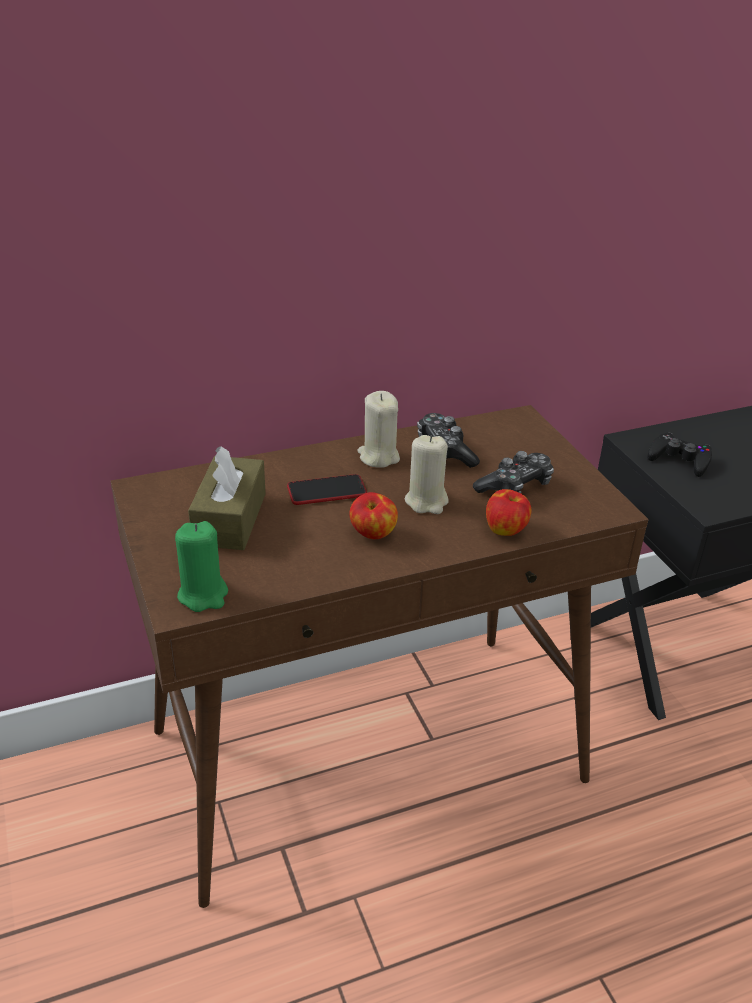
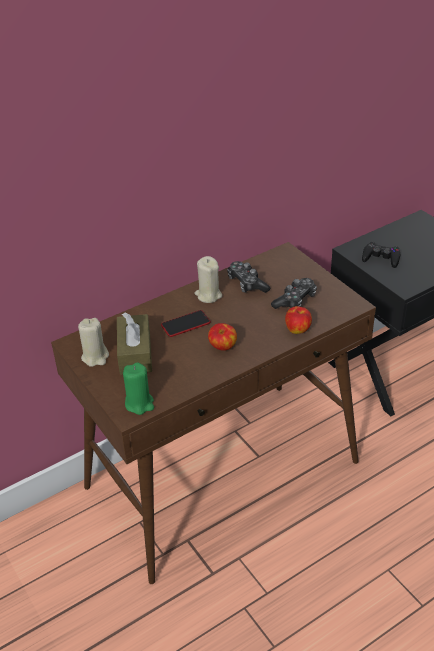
camera: 10 degrees left, 5 degrees up
(426, 501) = (247, 320): beige candle -> beige candle (95, 357)

